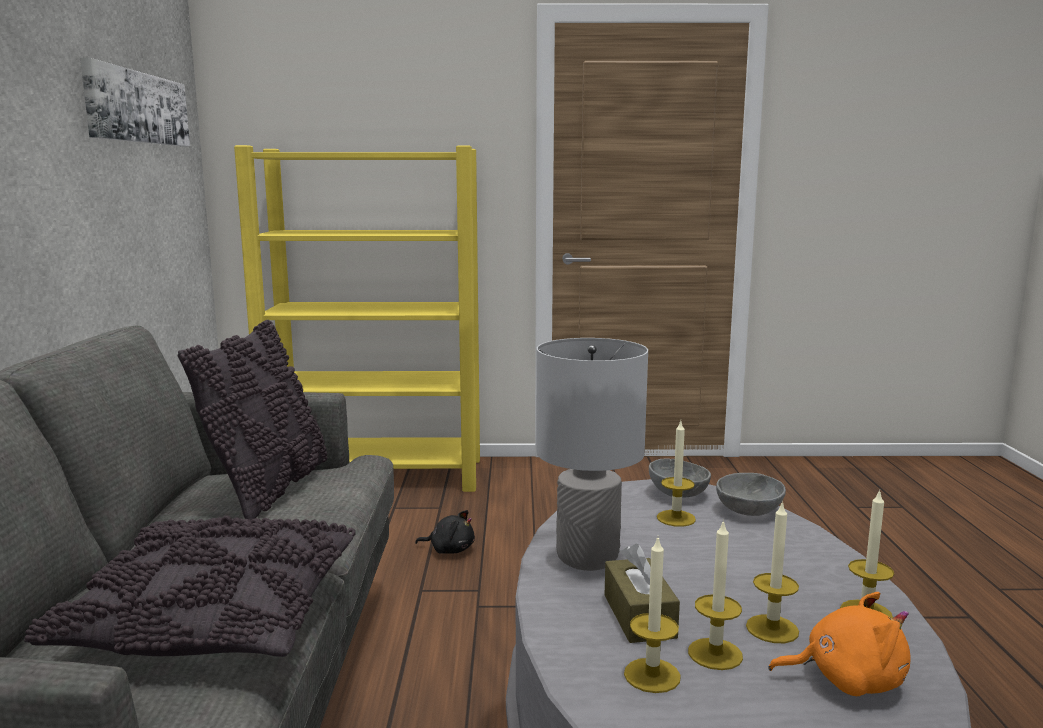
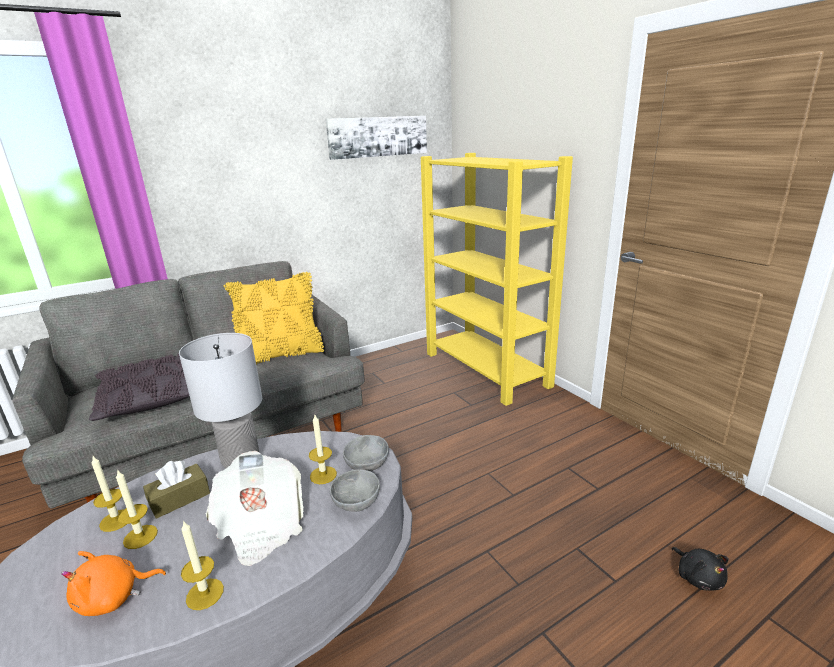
camera: 60 degrees right, 10 degrees up
(269, 488) = (281, 355): black pillow -> yellow pillow
(449, 550) = (425, 430): black plush toy -> black plush toy (698, 577)
(752, 566) = (260, 525): none -> newspaper
(772, 629) = (173, 553): candle -> none
(846, 679) = (114, 598): orange plush toy -> orange plush toy turned 90 degrees clockwise

